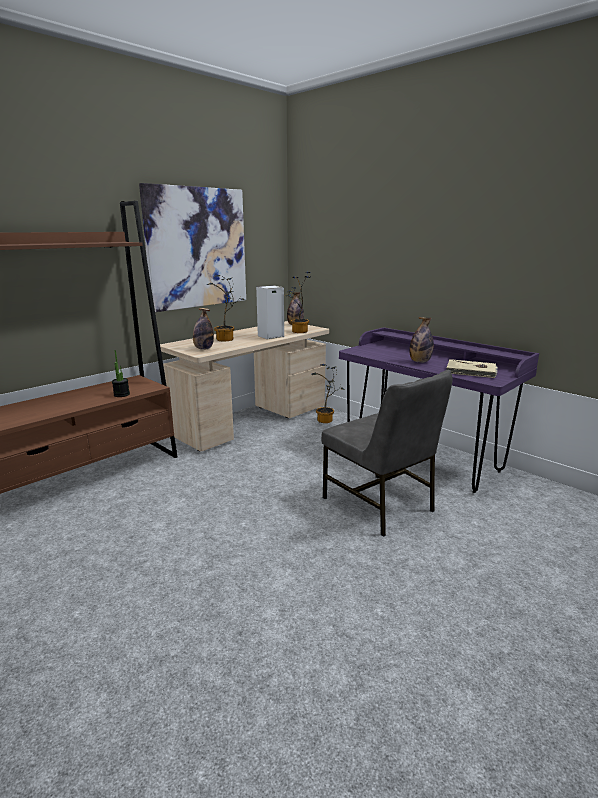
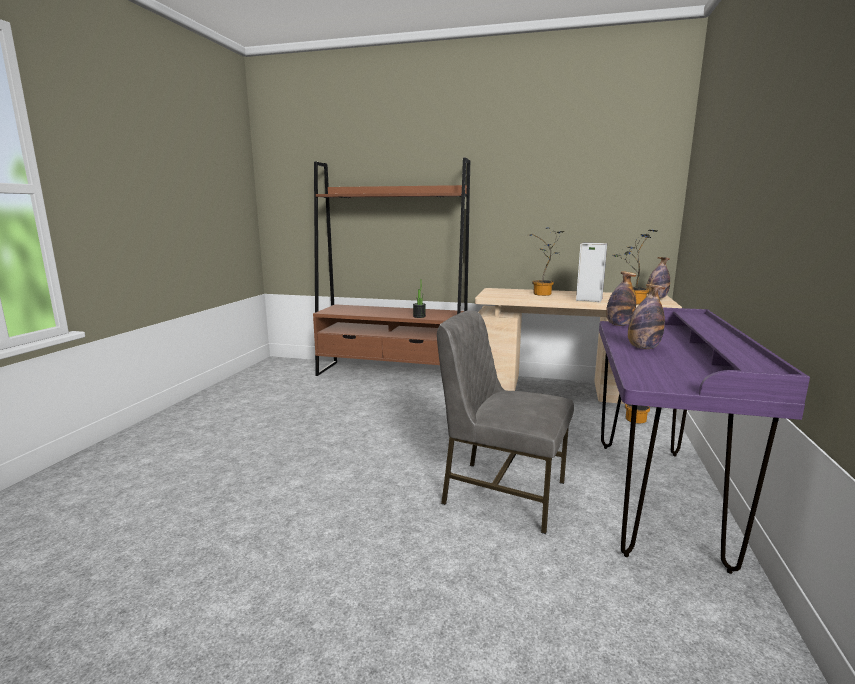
camera: 60 degrees right, 5 degrees down
(197, 248) = (545, 201): picture -> none
(203, 349) = (501, 295): bottle -> bottle (618, 325)
(379, 504) = (502, 493): grey chair -> grey chair turned 90 degrees clockwise
(471, 371) = (663, 371): beige book -> none

